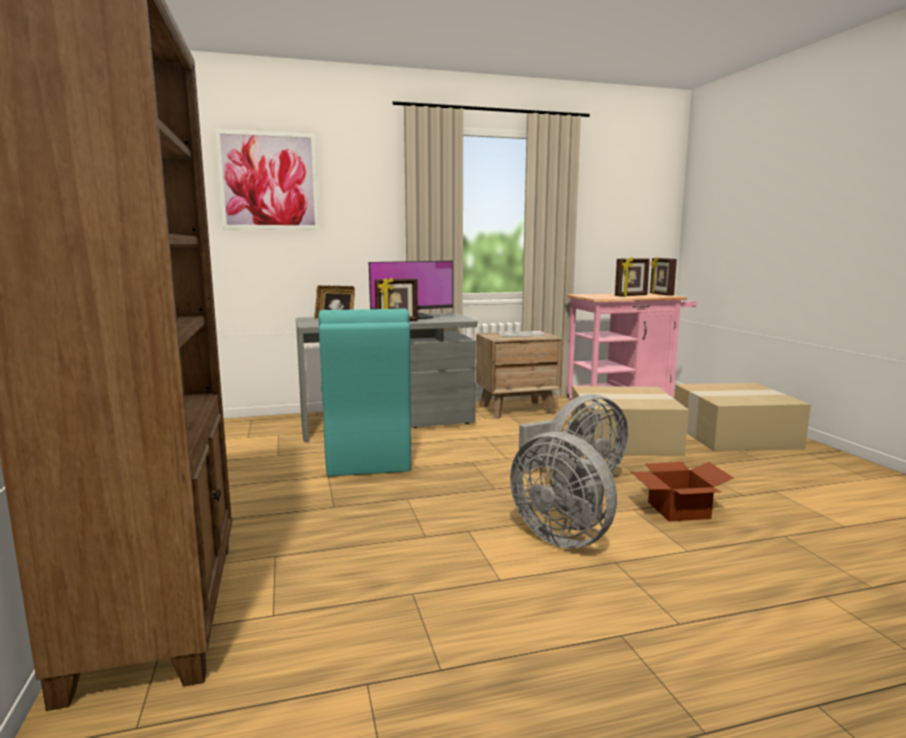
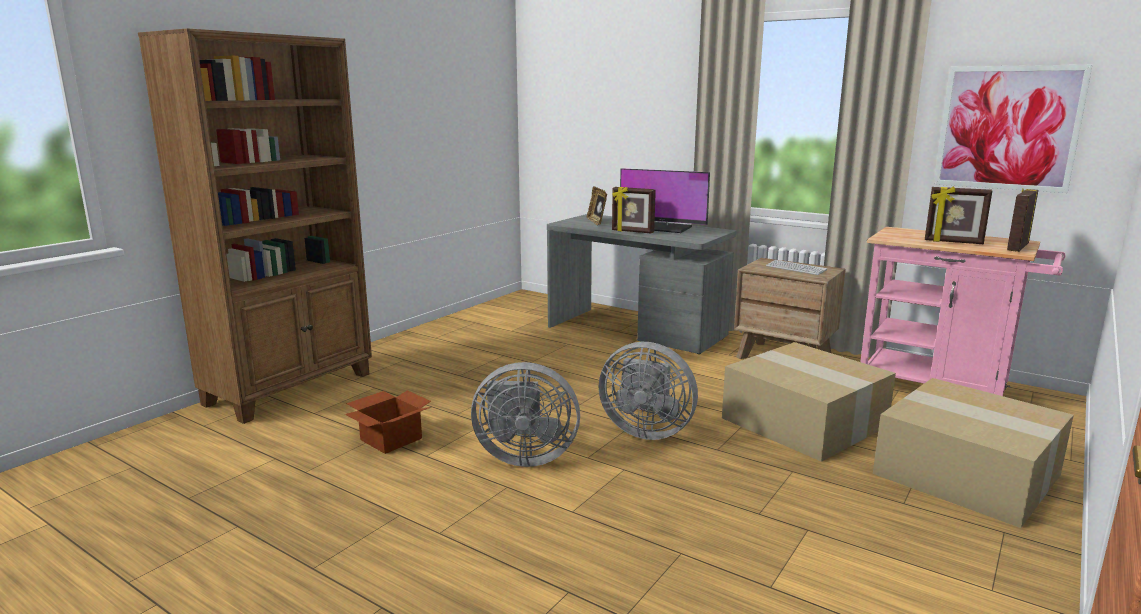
camera: 50 degrees right, 5 degrees up
(269, 181) = (587, 83): picture -> picture (1007, 128)
(367, 457) = (555, 352): turquoise chair -> none
(563, 536) = (524, 456): grey fan -> grey fan turned 90 degrees counterclockwise
(676, 510) = (656, 488): cardboard box -> cardboard box (391, 438)

